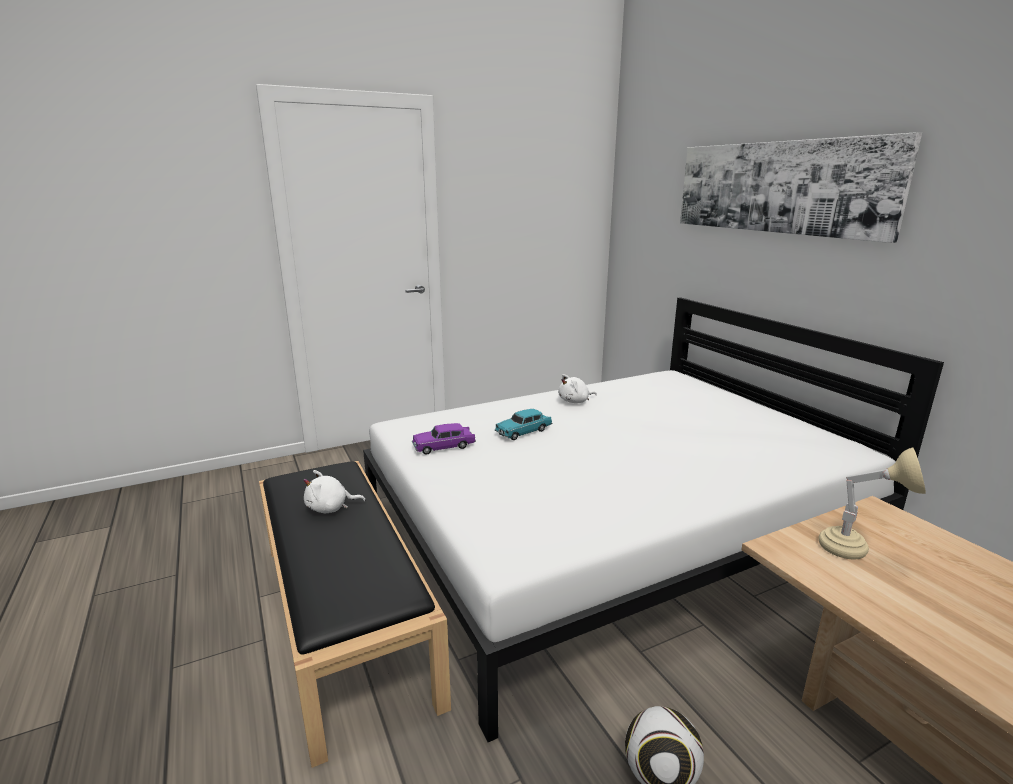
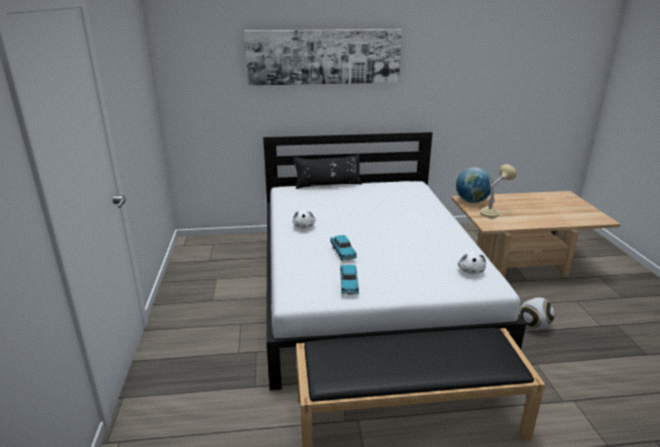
camera: 70 degrees left, 5 degrees up
(330, 508) = (388, 355): white plush toy -> white plush toy (471, 271)
(444, 447) = (348, 284): purple toy car -> turquoise toy car
(728, 393) = (328, 185): none -> black pillow
(882, 521) = (472, 201): none -> globe

